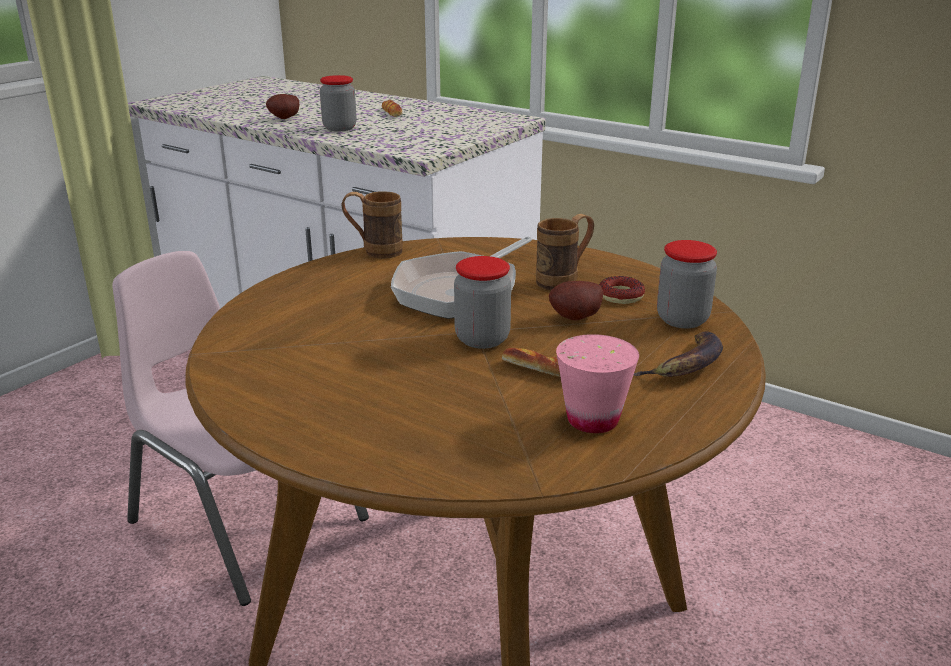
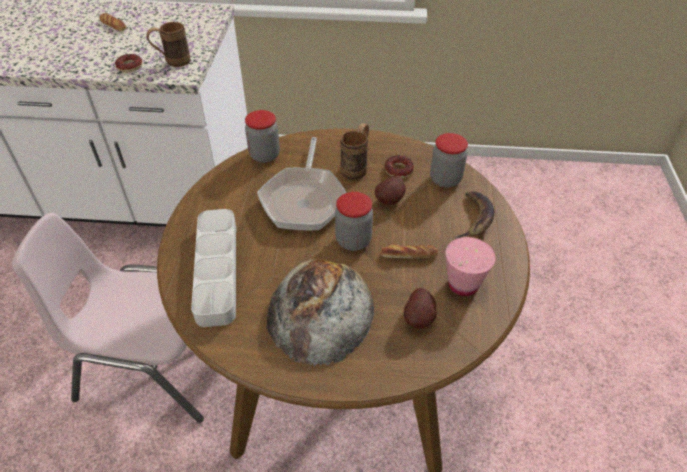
camera: 30 degrees left, 20 degrees up
(286, 118) = (32, 55): potato -> potato (420, 319)
(288, 317) = (217, 269): none -> grey tray
(339, 128) = (91, 58): jar -> jar (264, 155)
(366, 383) = (320, 309): none -> bread
(371, 139) = (129, 66): none -> donut
(374, 251) = (214, 179): brown mug -> brown mug (172, 62)

